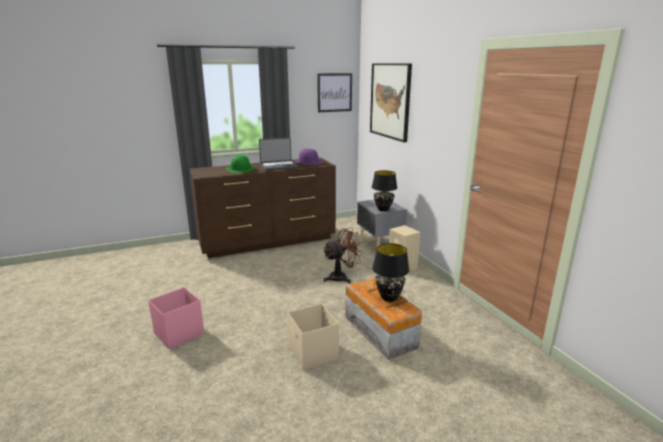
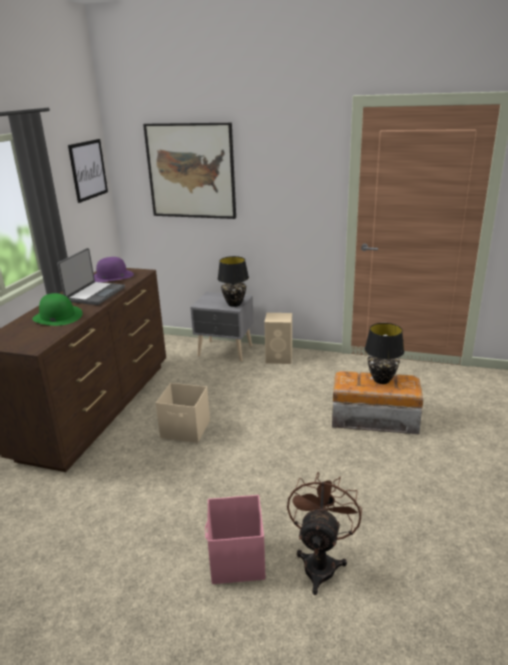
camera: 50 degrees left, 5 degrees up
(313, 353) = (373, 471): beige storage box -> beige storage box (186, 430)
(342, 277) = (255, 397): brown fan -> brown fan (321, 562)

